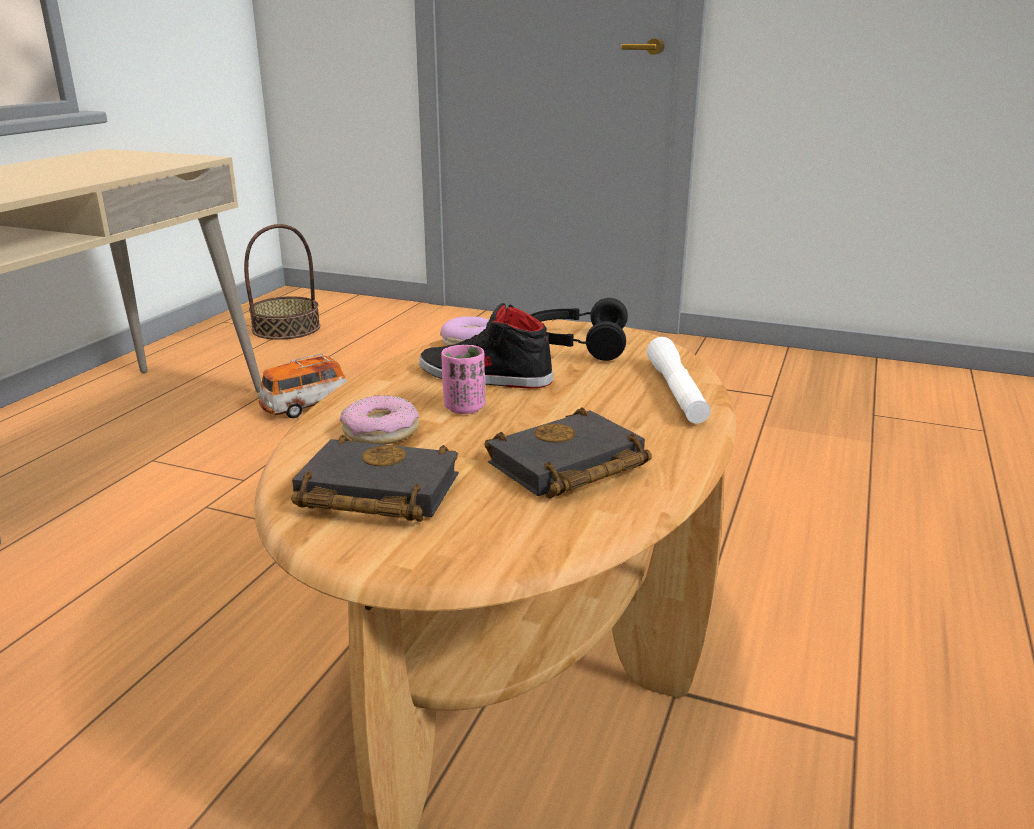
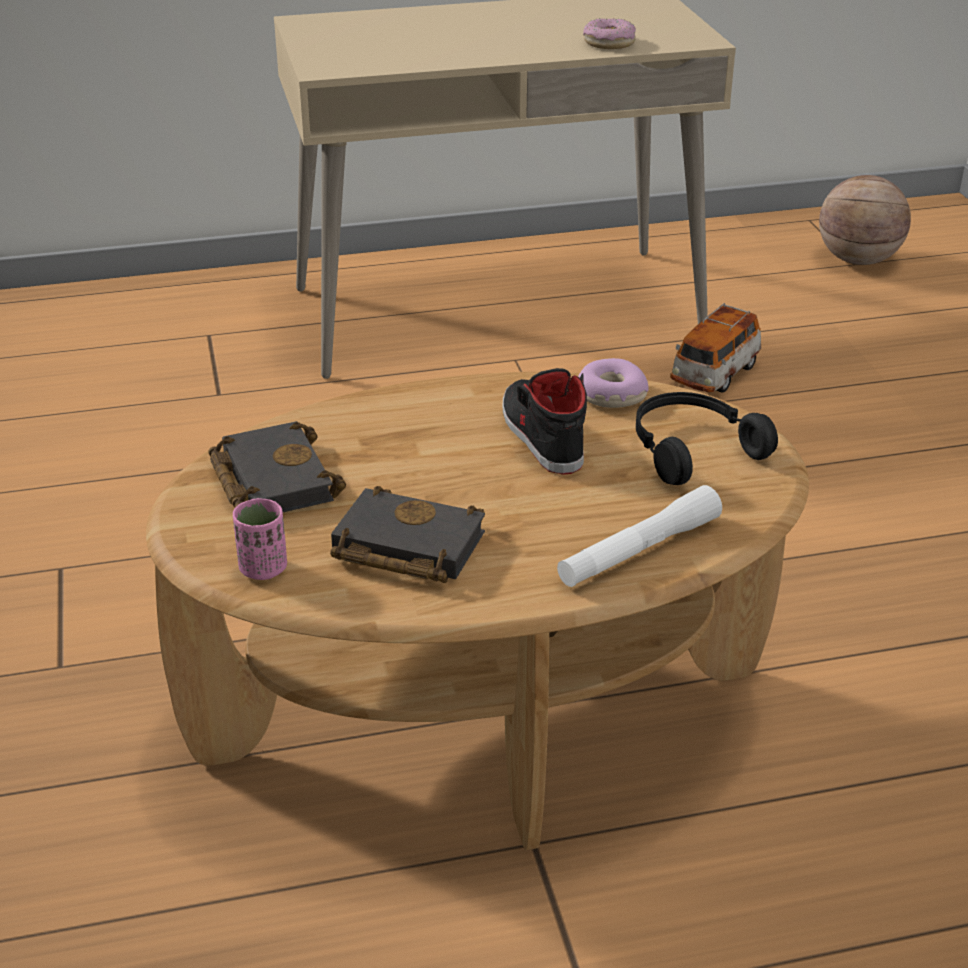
camera: 55 degrees right, 10 degrees up
(286, 328) = (857, 260): basket -> basketball
(305, 407) = (715, 375): toy car -> toy car turned 75 degrees counterclockwise
(381, 432) = (371, 436): donut -> donut (609, 43)
(464, 408) = (461, 453): pink cup -> pink cup (263, 569)

